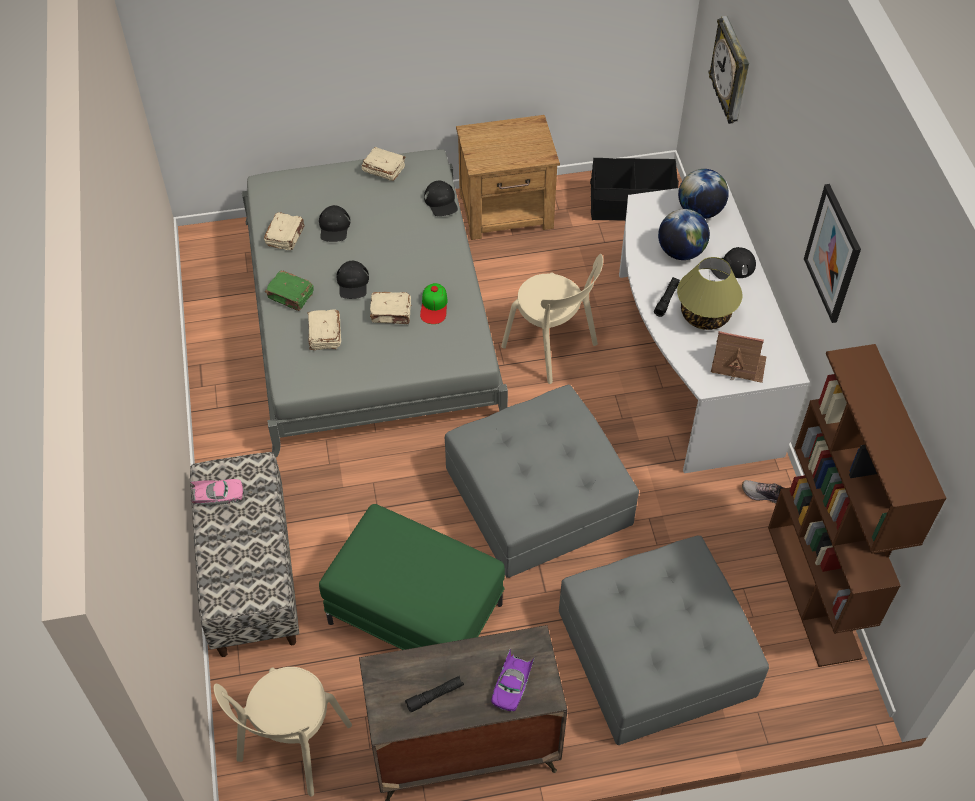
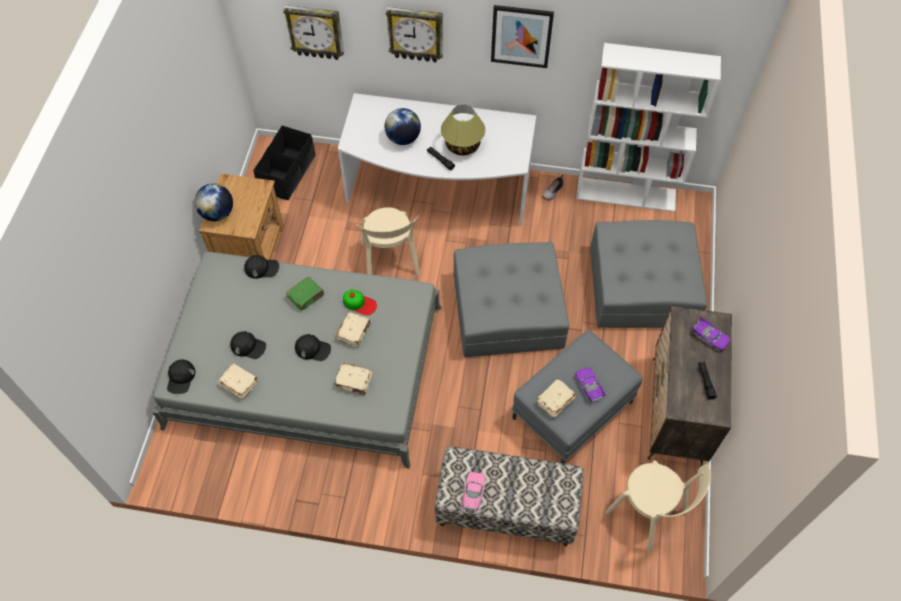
camera: 70 degrees left, 5 degrees up
(291, 296) = (304, 395): green book -> green book (306, 296)
(383, 169) = (206, 295): beige book -> beige book (554, 401)
(408, 582) = (589, 387): none -> purple toy car
(415, 613) = (572, 410): green ottoman -> grey ottoman
(552, 348) = (390, 261): beige chair -> beige chair turned 105 degrees clockwise
(700, 211) = (373, 116): globe -> globe (217, 213)
(732, 267) = (429, 117): black cap -> black cap (181, 378)
(737, 364) = (508, 144): toy house -> none
(778, 155) = (416, 34): none -> wall clock
(814, 591) = (626, 194): brown bookcase -> white bookcase

